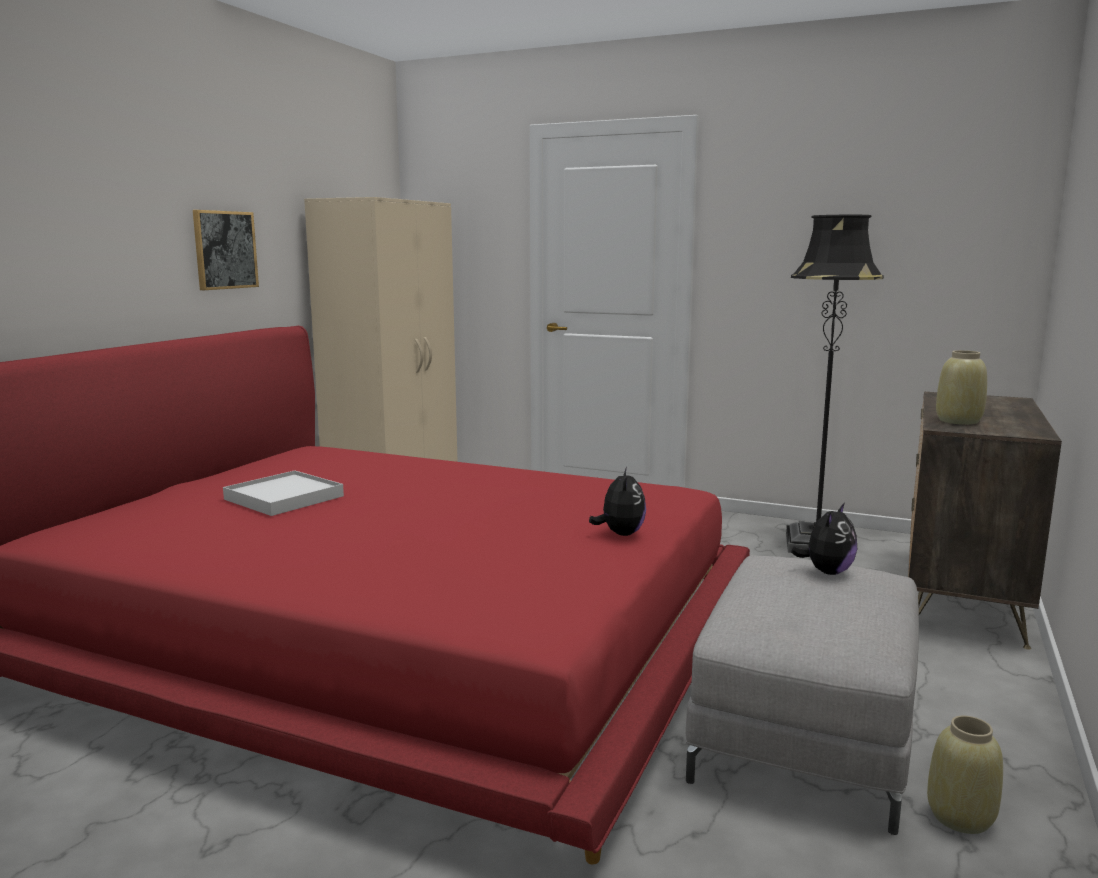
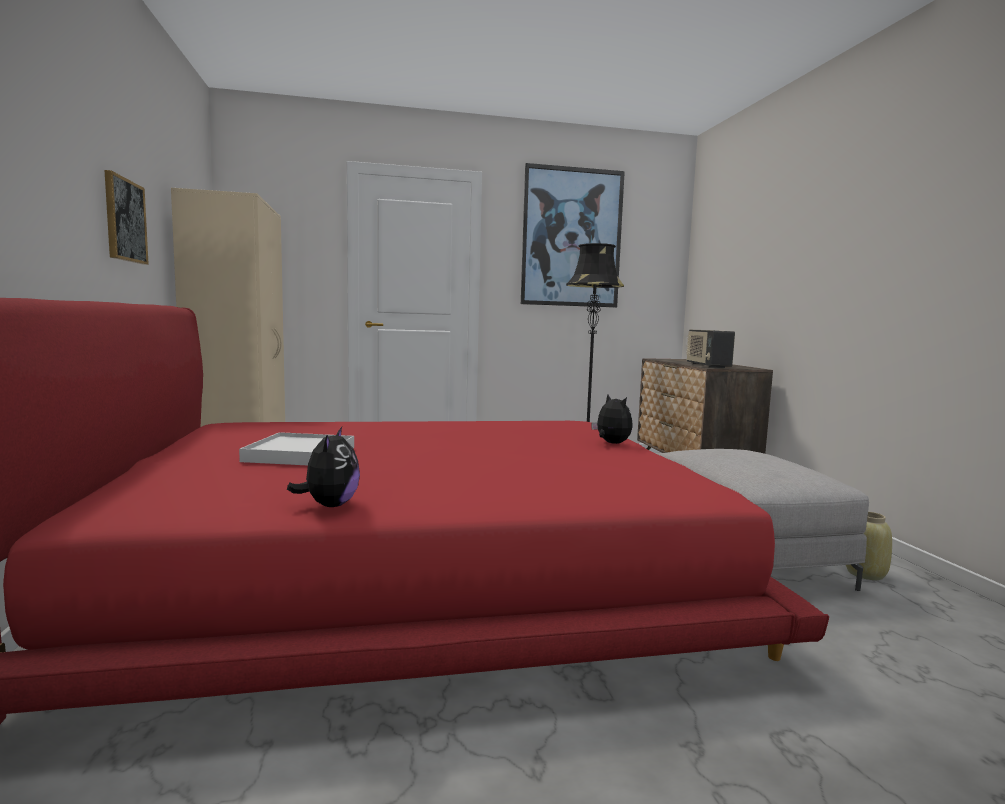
camera: 35 degrees left, 5 degrees down
(827, 572) = (730, 451): plush toy -> plush toy (329, 505)
(834, 198) = (571, 238): none -> picture
(959, 421) = (707, 366): beige vase -> radio

